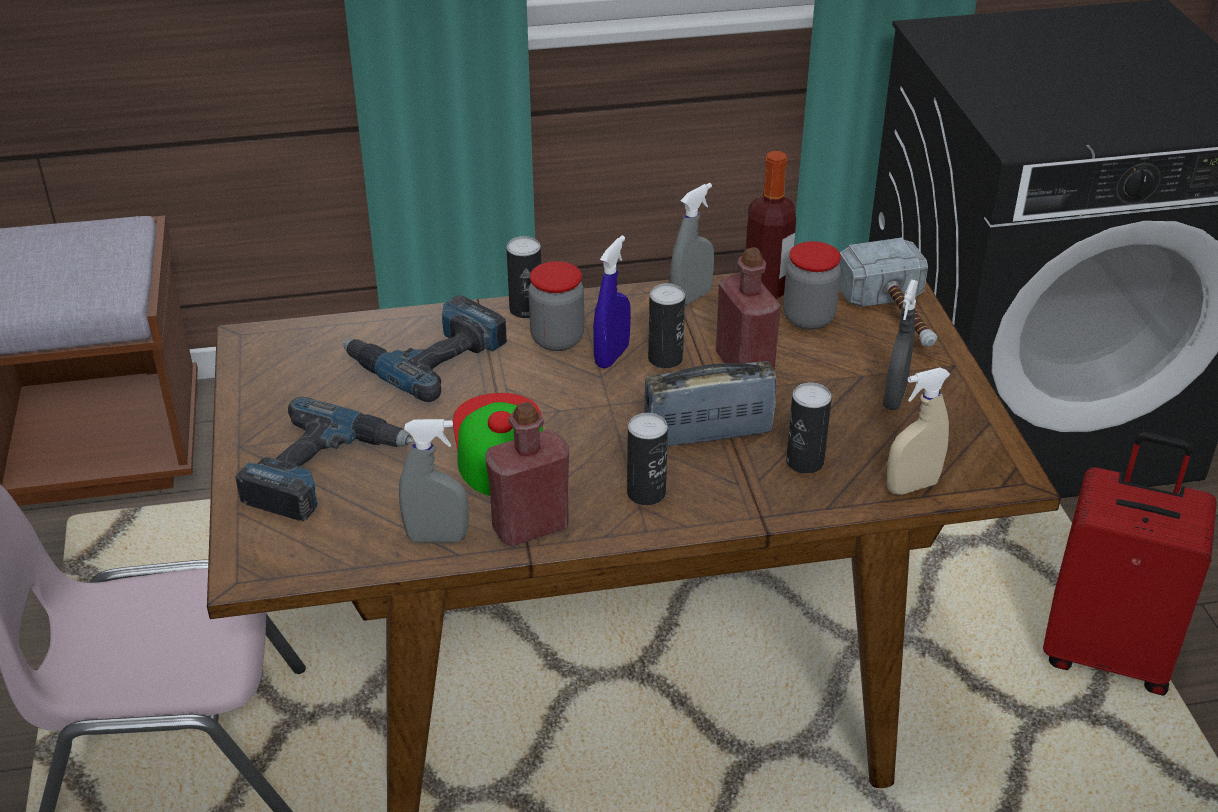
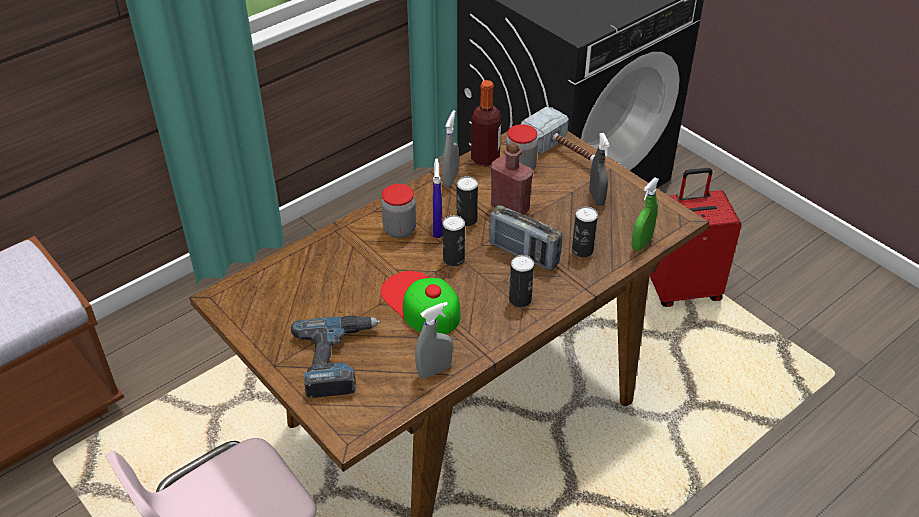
camera: 30 degrees left, 5 degrees up
(428, 356) = (336, 268): power drill -> none
(526, 309) = (367, 218): can -> can (453, 259)
(530, 526) = (477, 343): red bottle -> none
(708, 434) = (523, 254): radio -> radio turned 105 degrees counterclockwise
(912, 486) = (641, 243): beige spray bottle -> green spray bottle

